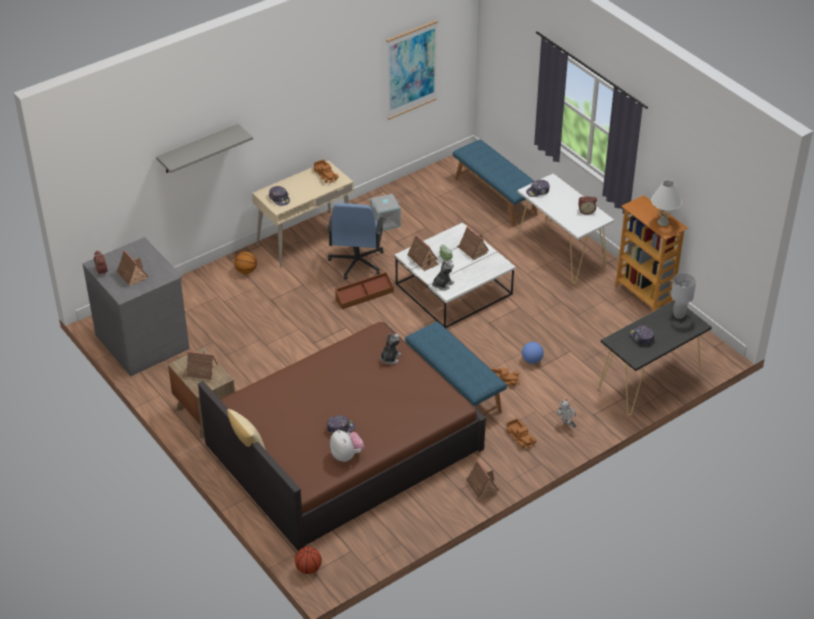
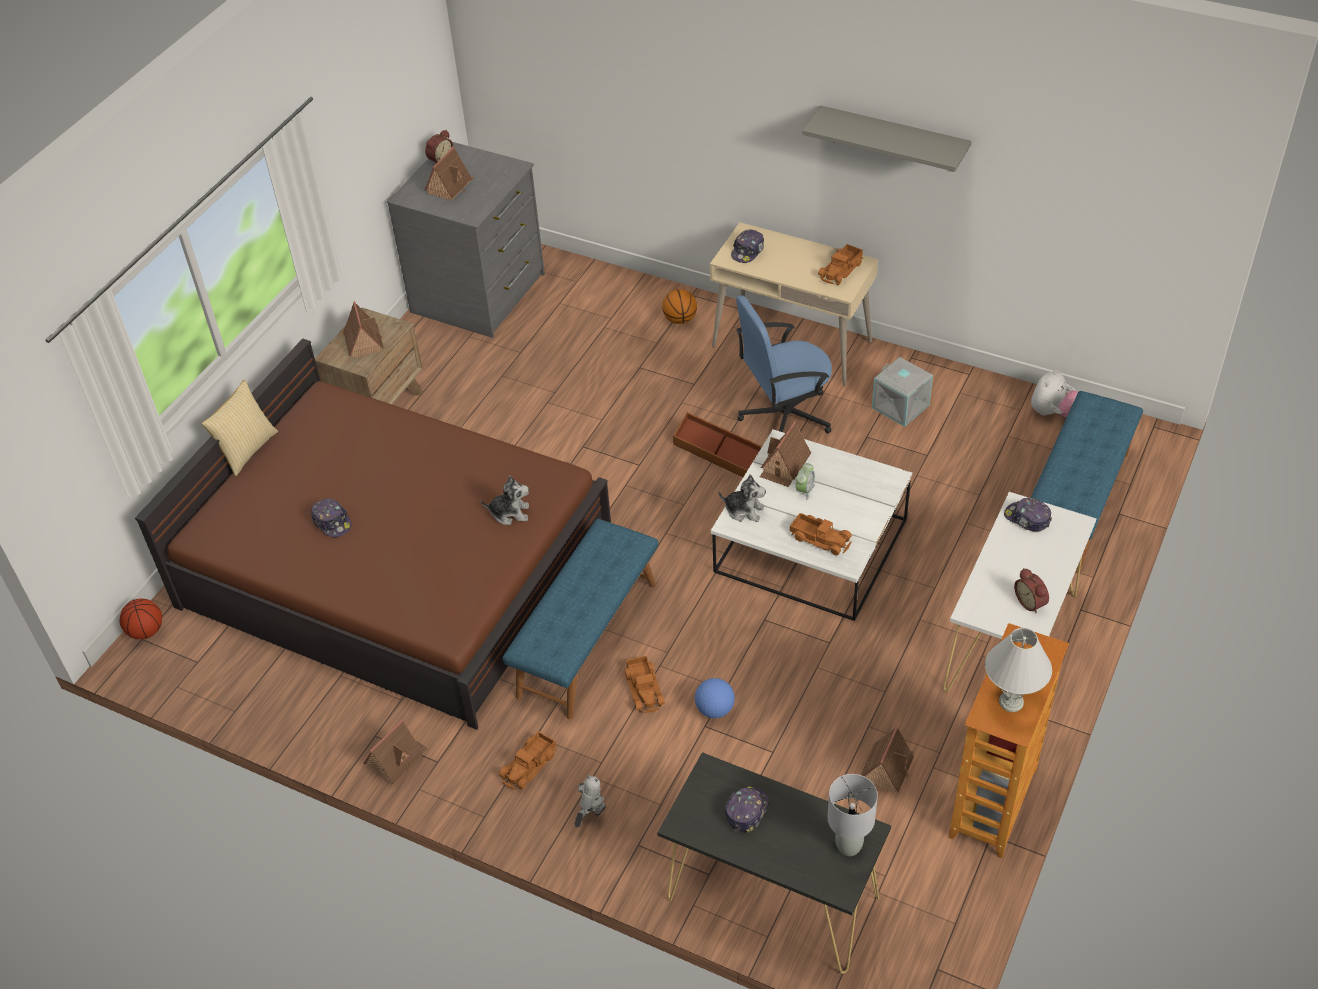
camera: 65 degrees right, 5 degrees up
(198, 149) = (663, 99): grey shelf -> grey shelf (893, 139)
(346, 455) = (279, 552): plush toy -> plush toy (1052, 412)
(411, 69) = (1071, 211): picture -> none
(472, 250) = (854, 511): toy house -> toy house (887, 767)
(481, 267) = (820, 538): none -> toy truck

